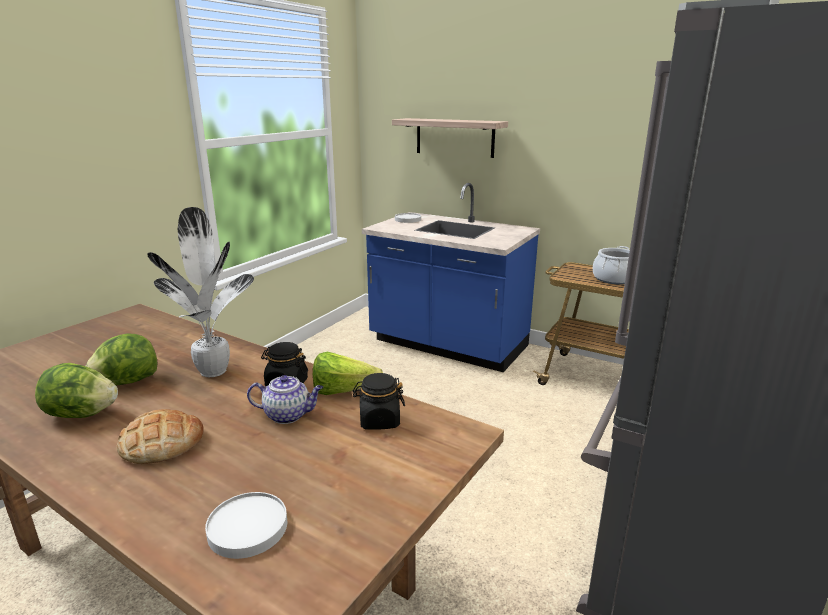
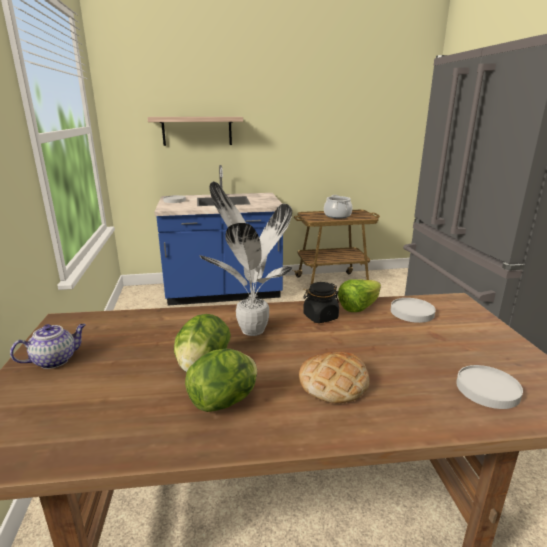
camera: 40 degrees left, 0 degrees up
(288, 415) = (364, 331): teapot -> teapot (55, 360)
(379, 420) = (412, 312): black jar -> white plate

